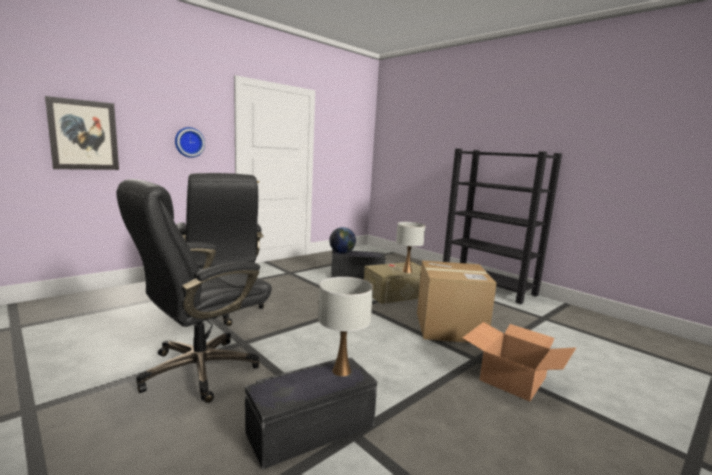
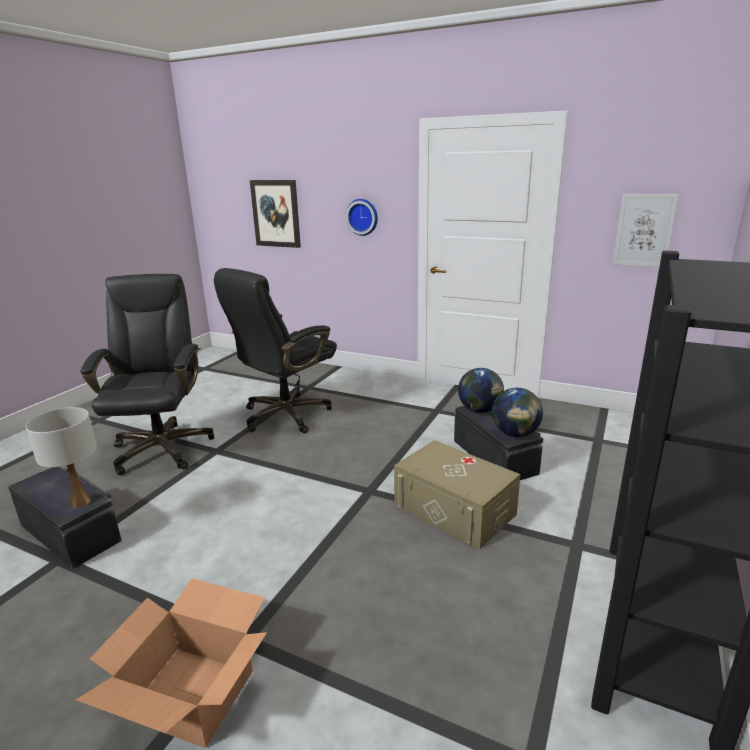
camera: 70 degrees right, 10 degrees up
(202, 369) = (162, 451): black office chair -> black office chair turned 60 degrees clockwise
(346, 154) = (644, 230): none -> picture
(374, 254) = (515, 434): none -> globe
(407, 271) = (448, 480): white table lamp -> none
(449, 327) = (351, 593): cardboard box -> none

